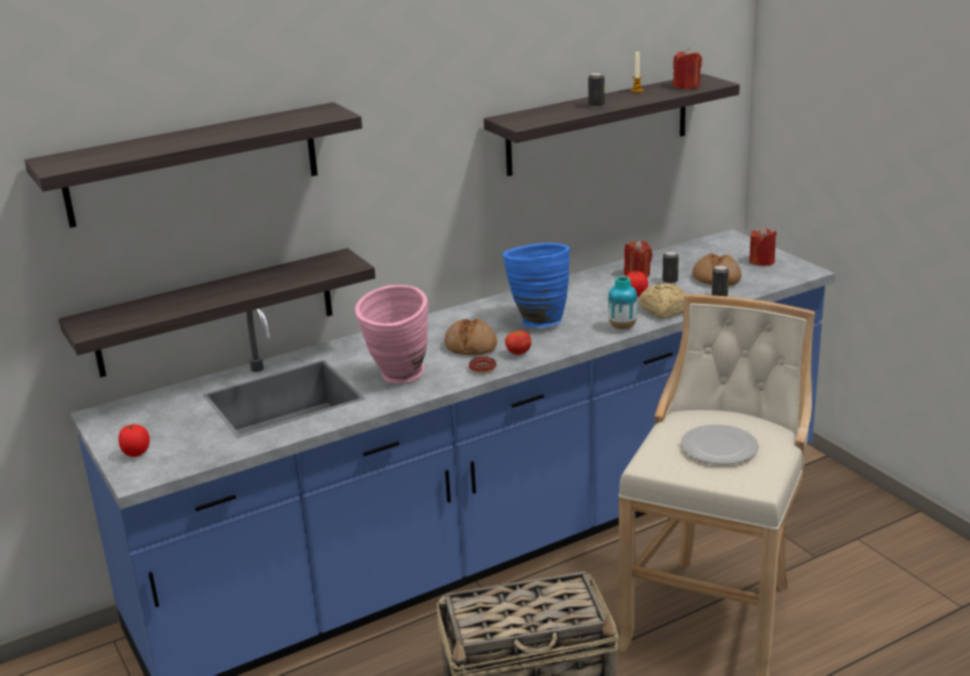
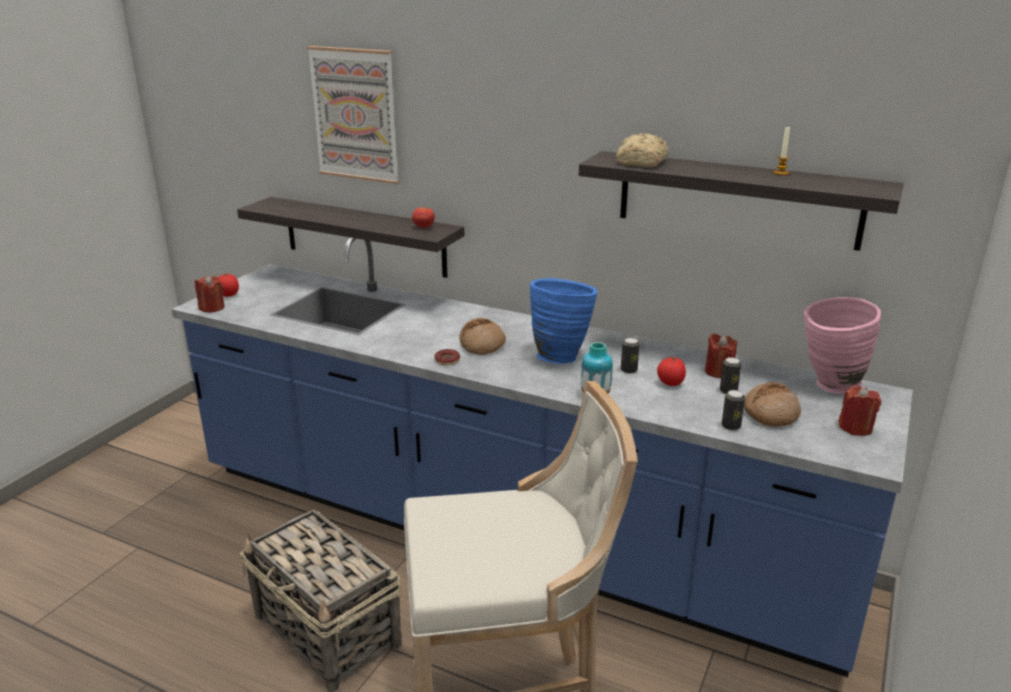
camera: 55 degrees right, 0 degrees up
(193, 164) = (355, 114): shelf -> picture
(398, 378) = (400, 336): pink vase -> pink vase (828, 386)
(518, 353) = (490, 366): tomato -> tomato (423, 227)
(596, 105) = (703, 170): can -> can (628, 370)
(665, 310) = (657, 406): bread -> bread (641, 163)
(686, 86) = (837, 184): red candle -> red candle (212, 308)
(720, 447) = (495, 539): plate -> none

